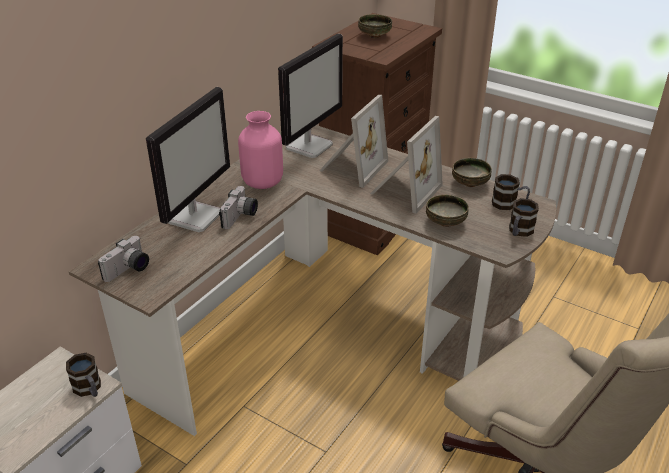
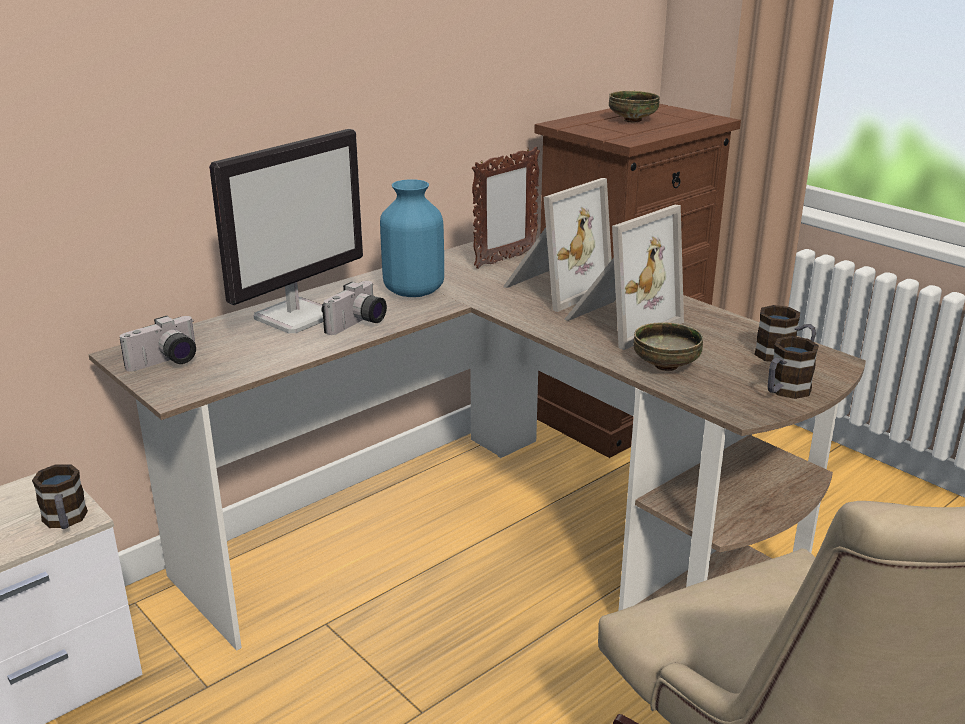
camera: 15 degrees right, 10 degrees down
(263, 182) = (414, 291): pink vase -> blue vase
(309, 146) = (505, 259): monitor -> picture frame
(470, 184) = (730, 325): bowl -> none

